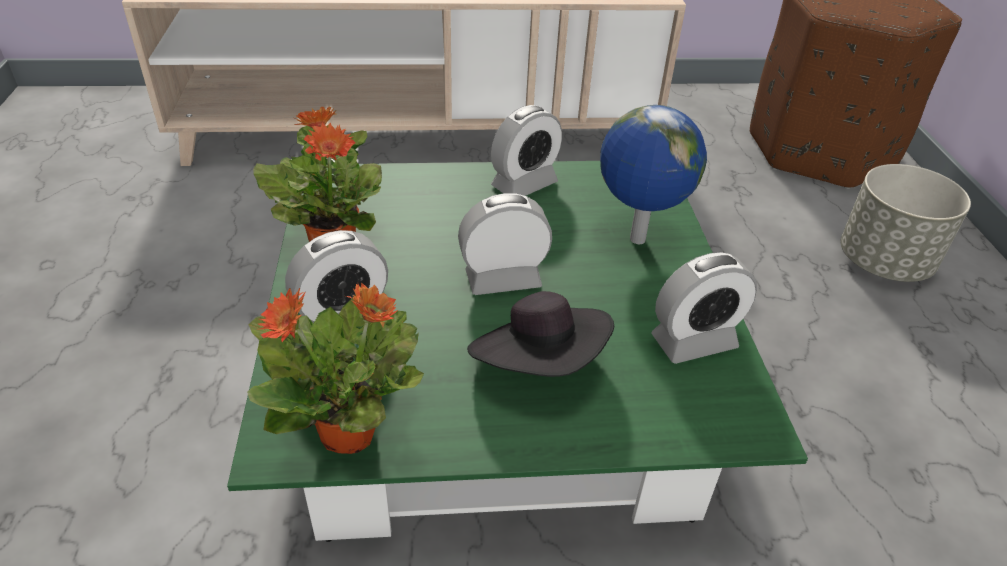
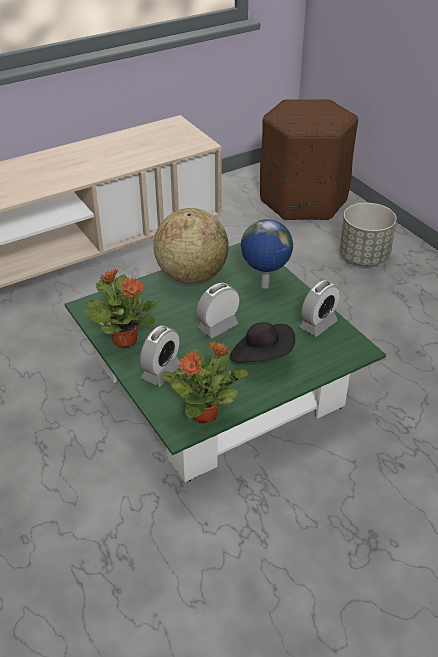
camera: 25 degrees left, 0 degrees up
(524, 184) = (191, 275): alarm clock -> globe

